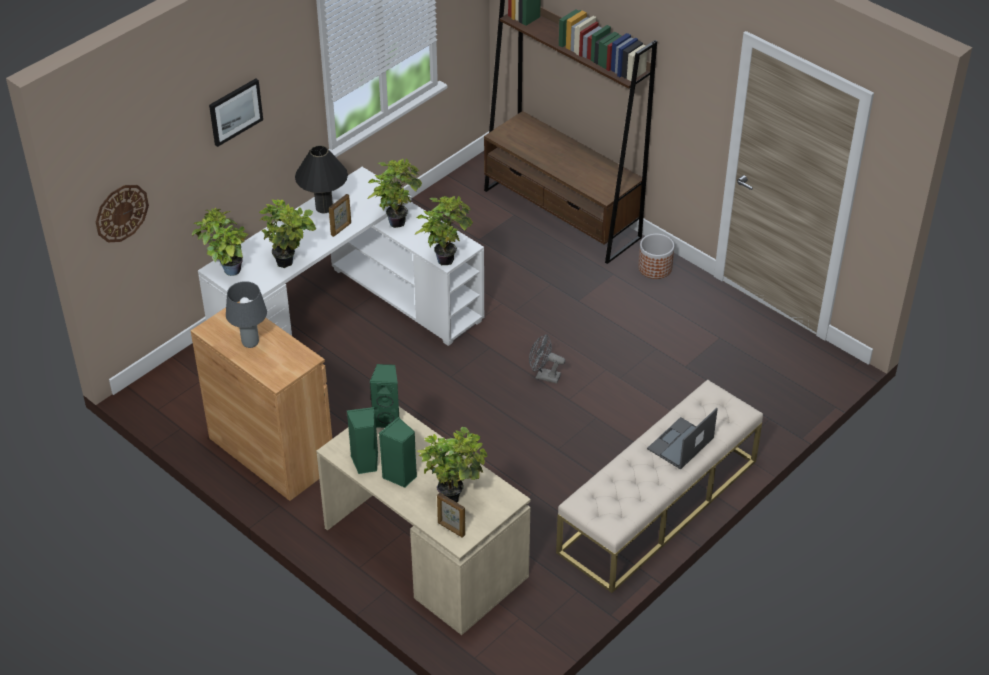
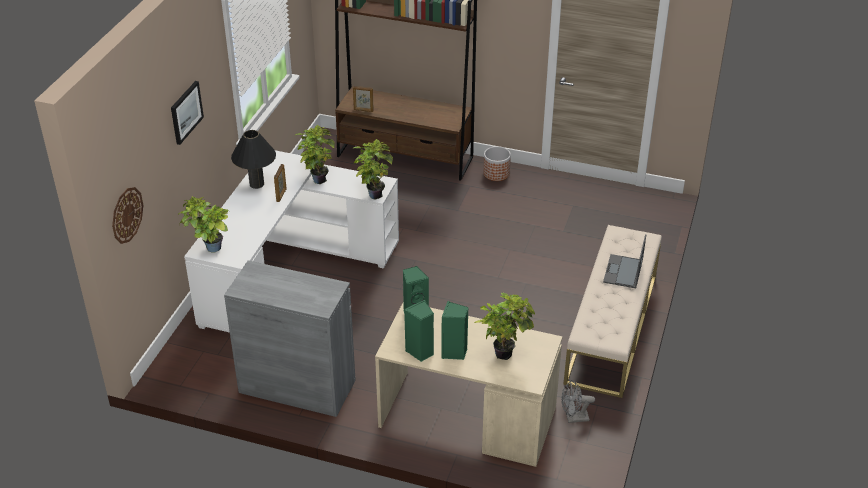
camera: 25 degrees left, 5 degrees down
(250, 343) = (281, 289): grey table lamp -> none
(271, 452) = (297, 386): brown cabinet -> grey cabinet
(290, 262) = (257, 229): potted plant -> none
(451, 529) = (520, 377): picture frame -> picture frame (363, 110)
(544, 376) = (469, 267): grey fan -> grey fan (573, 418)

